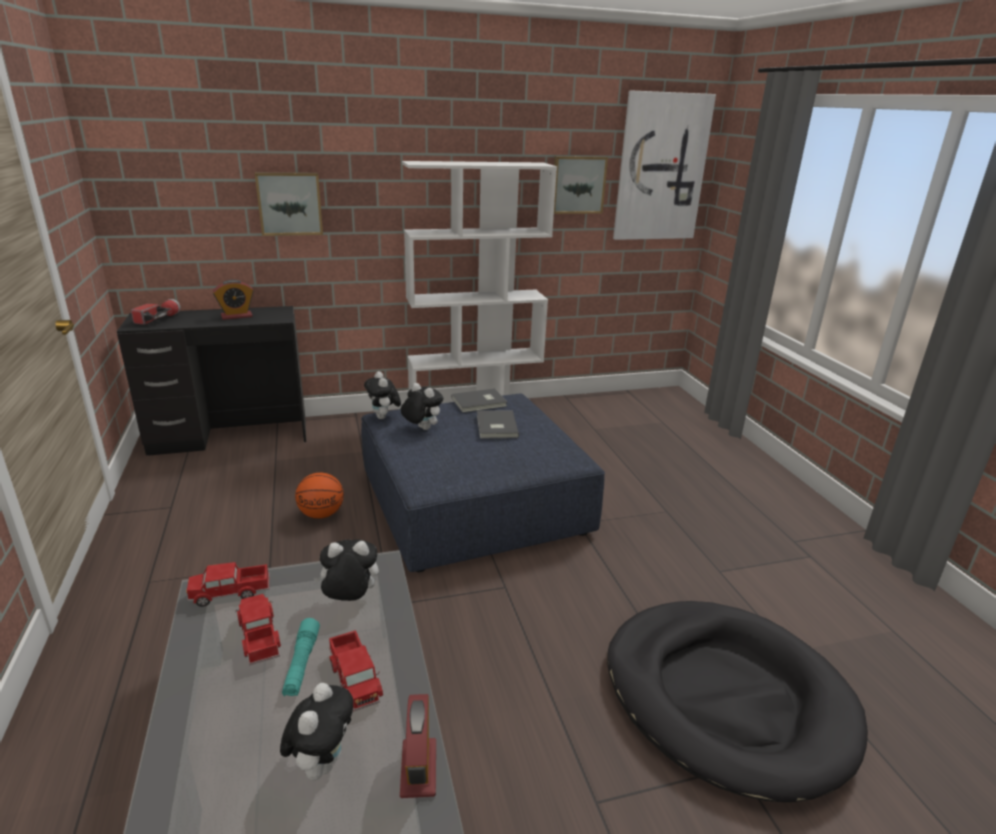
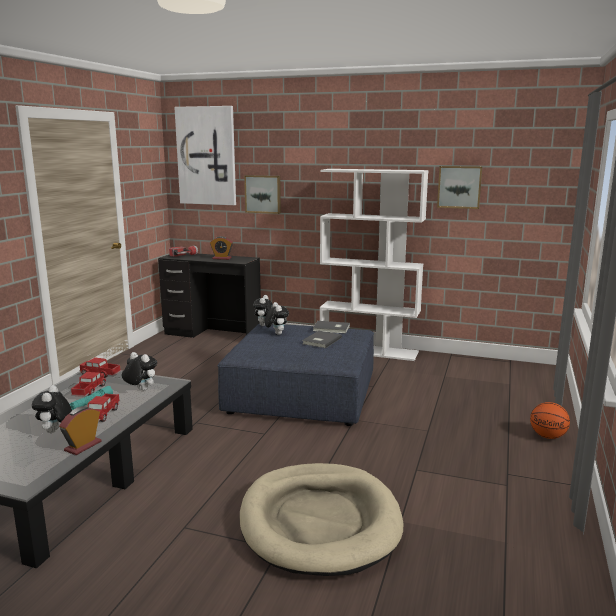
camera: 35 degrees right, 10 degrees down
(322, 514) = (213, 377): basketball -> basketball (548, 436)
(322, 762) = (55, 432): plush toy -> plush toy turned 135 degrees clockwise
(661, 168) = (534, 175): picture -> picture (206, 156)
(726, 698) = (319, 522): black dog bed -> beige dog bed

